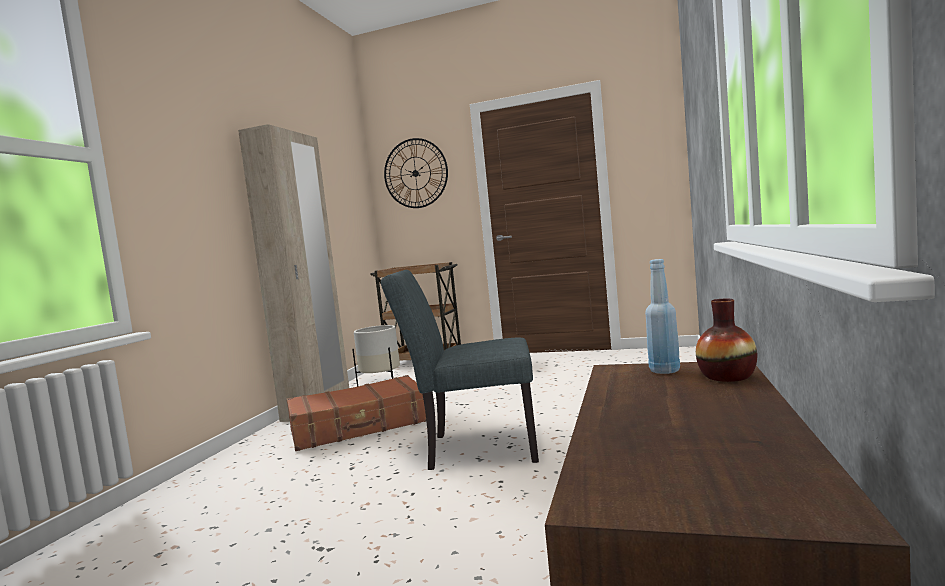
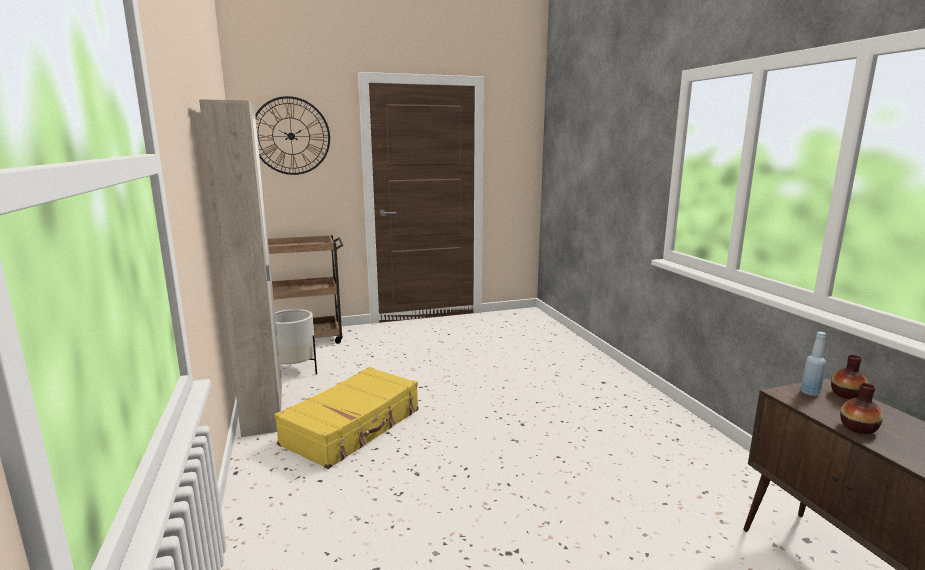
camera: 35 degrees left, 10 degrees up
(360, 426) = (353, 427): brown suitcase -> yellow suitcase
(473, 448) = (496, 431): grey chair -> none
(625, 407) = (858, 428): none -> vase

